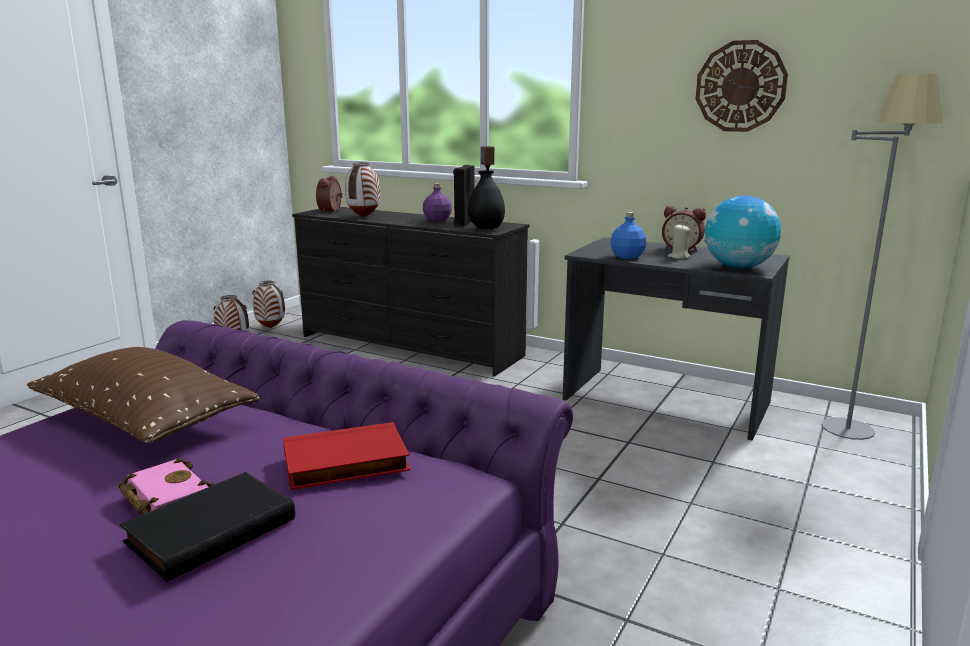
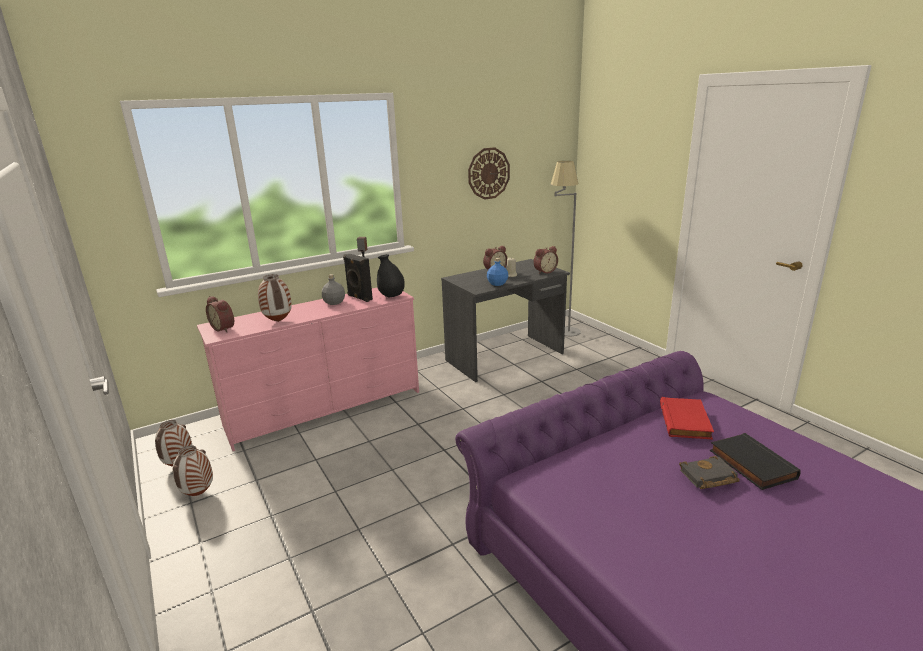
camera: 60 degrees left, 5 degrees up
(145, 420) = (590, 481): brown pillow -> none
(164, 495) = (708, 477): pink book -> black book
(409, 346) = (325, 408): black dresser -> pink dresser
(438, 220) = (334, 302): purple bottle -> grey bottle
(738, 267) = (544, 271): globe -> alarm clock

